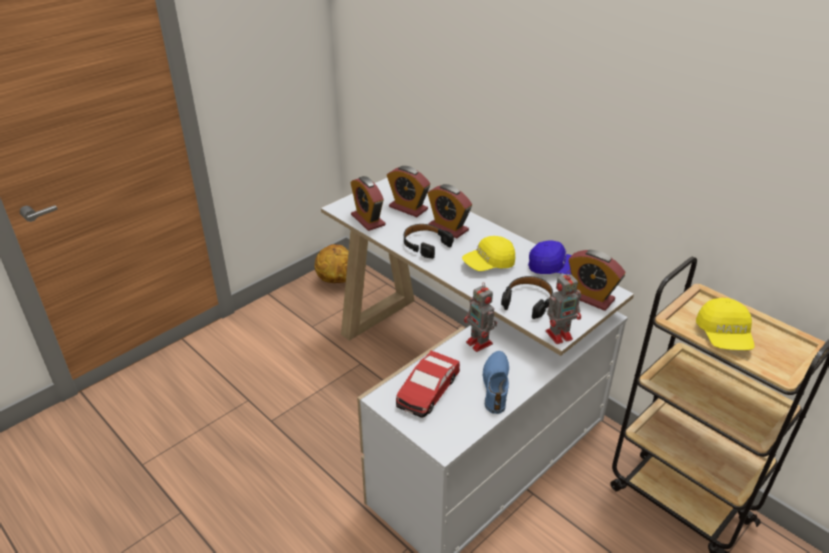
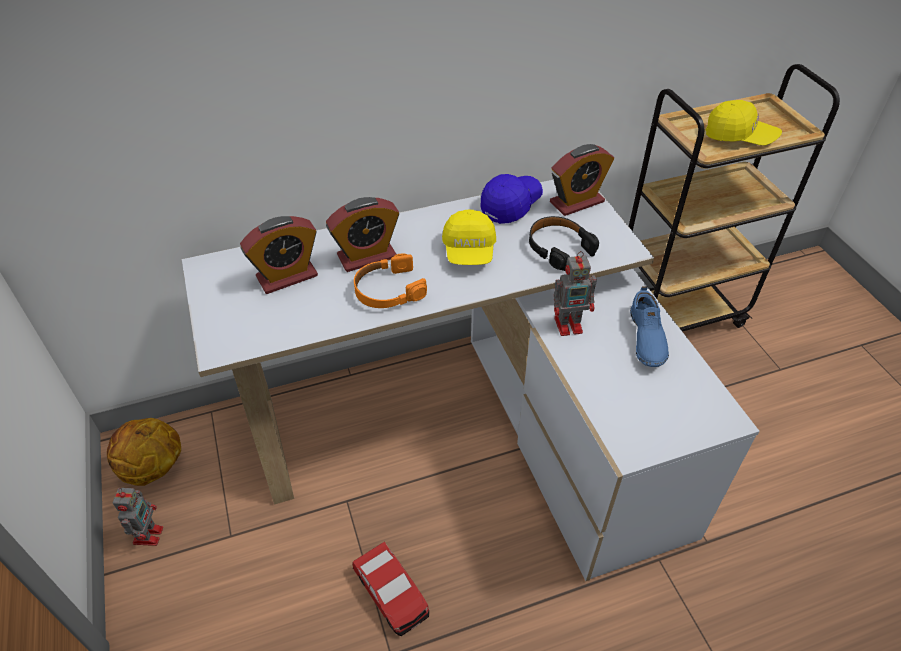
camera: 65 degrees left, 10 degrees up
(368, 220) = (282, 327): alarm clock -> none
(425, 244) = (388, 290): black headphones -> orange headphones
(427, 390) = (632, 401): toy car -> toy car (391, 592)
(496, 385) = (645, 338): blue shoe -> blue shoe turned 120 degrees counterclockwise
(560, 334) = (628, 247): toy robot -> toy robot (148, 534)

